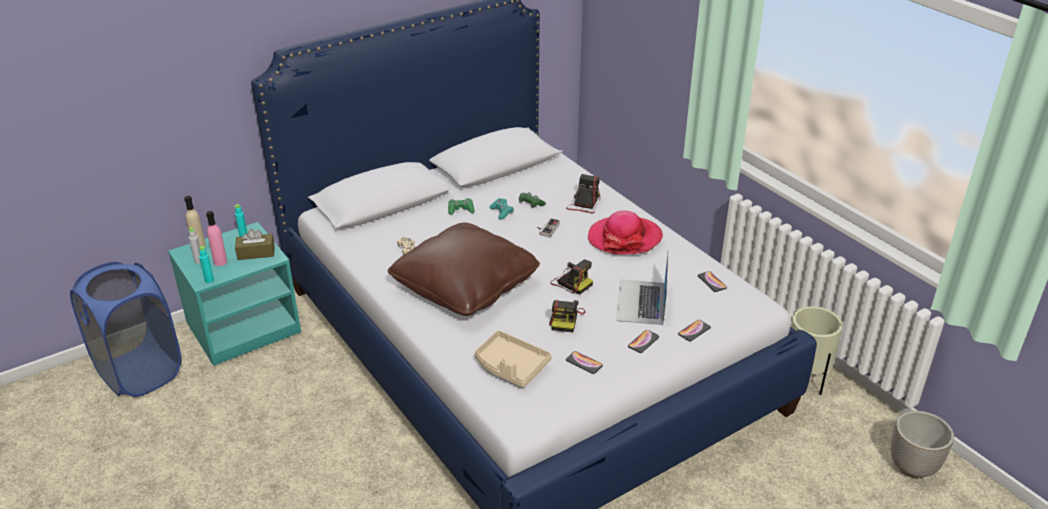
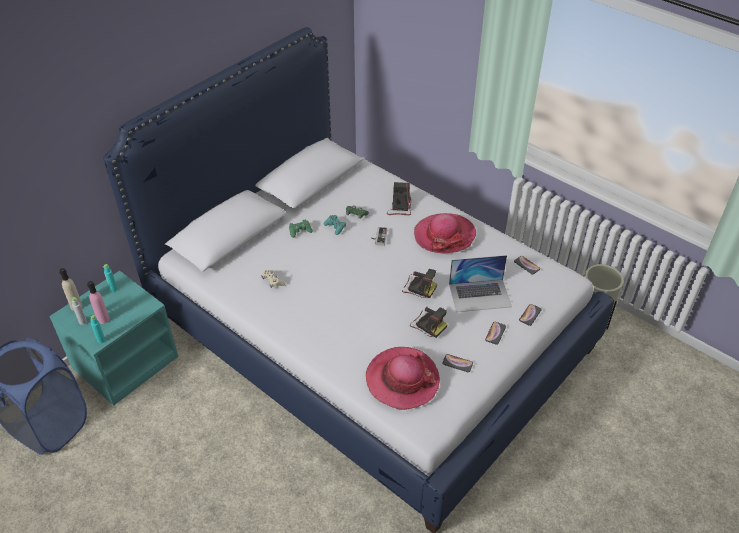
camera: 15 degrees left, 10 degrees up
(256, 253) = (132, 303): brown tissue box -> none
(465, 286) = (334, 308): brown pillow -> none
(511, 366) = (402, 380): beige tray -> hat
(566, 319) = (428, 324): camera -> camera turned 45 degrees counterclockwise
(641, 302) = (480, 295): laptop -> laptop turned 90 degrees counterclockwise
(912, 468) = (689, 378): planter -> none

